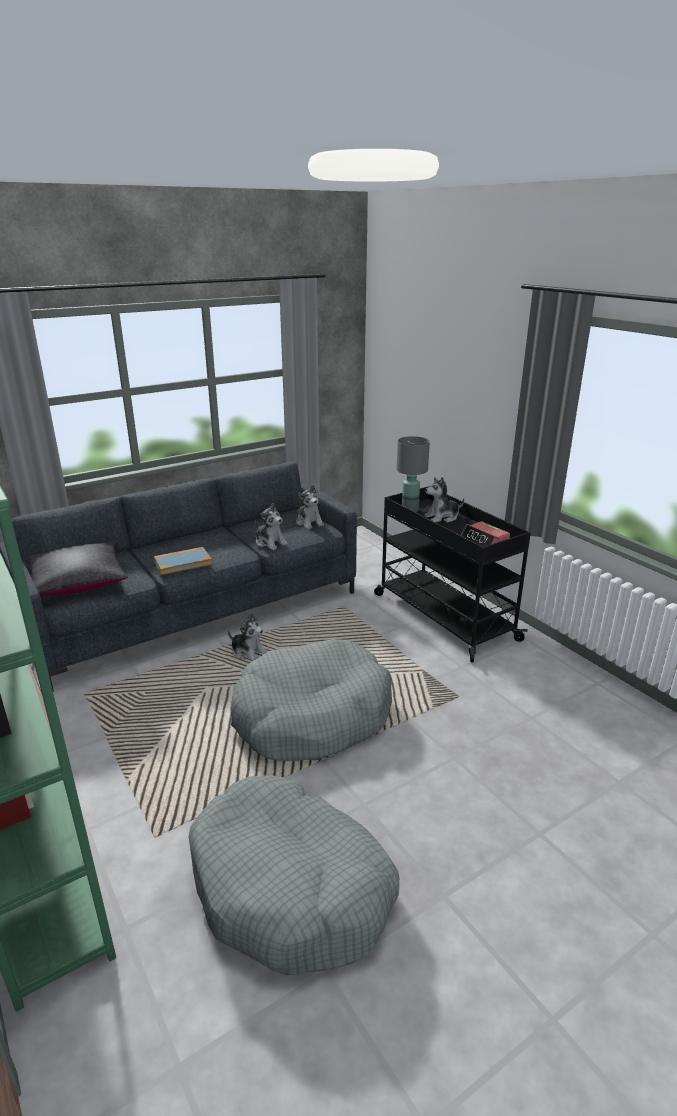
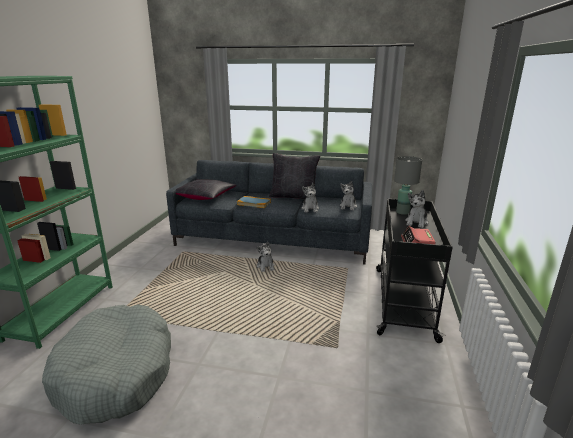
camera: 45 degrees right, 5 degrees down
(217, 532) = (293, 197): none -> black pillow
(311, 716) = (245, 309): grey dog bed -> none
(442, 517) = (416, 222): plush toy -> plush toy turned 90 degrees counterclockwise

